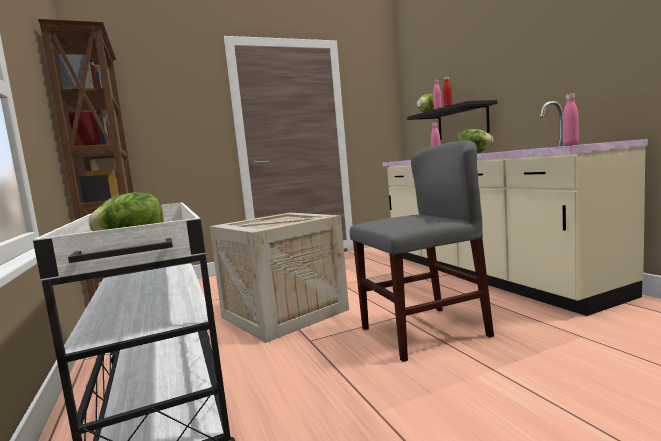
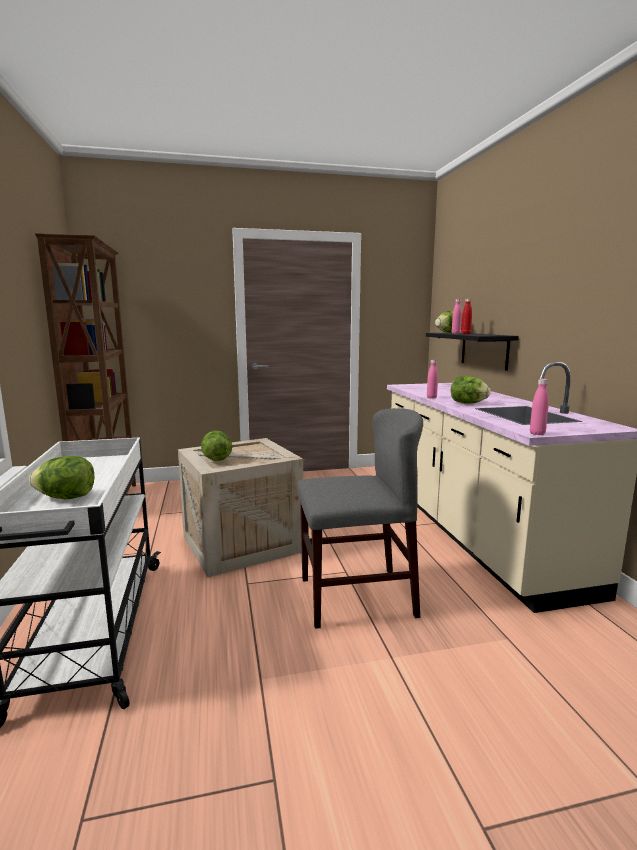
camera: 10 degrees right, 5 degrees up
(256, 225) = (216, 459): none -> lettuce

